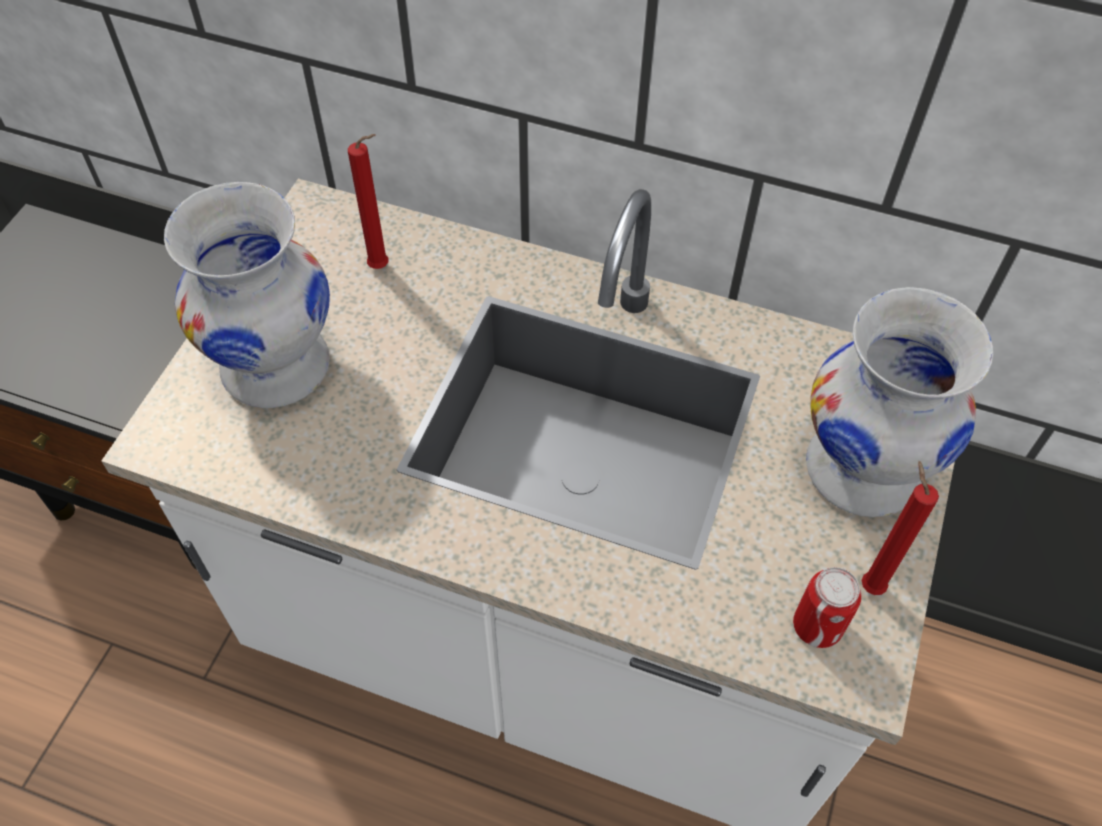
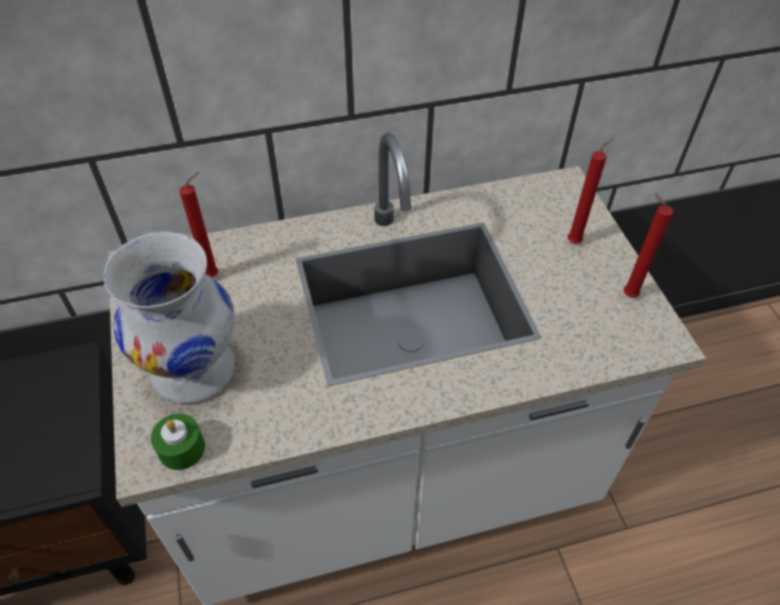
camera: 35 degrees left, 5 degrees down
(197, 447) = (181, 449): none -> green candle
(817, 626) = (622, 330): can -> none
(864, 470) = (575, 241): white vase -> red candle

